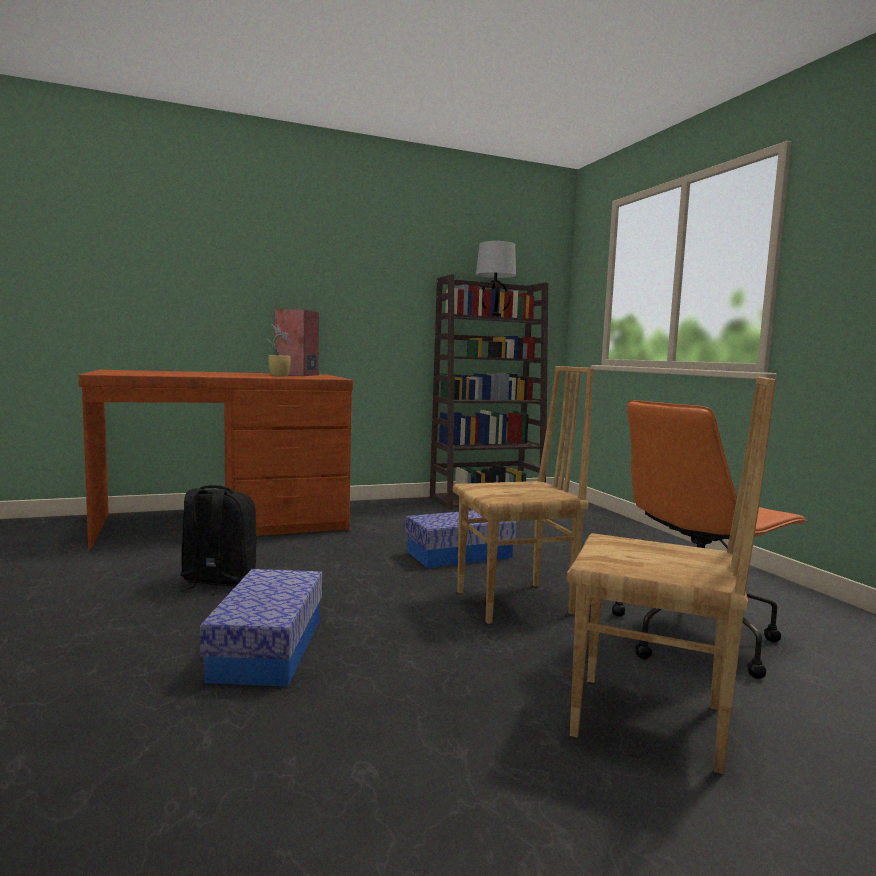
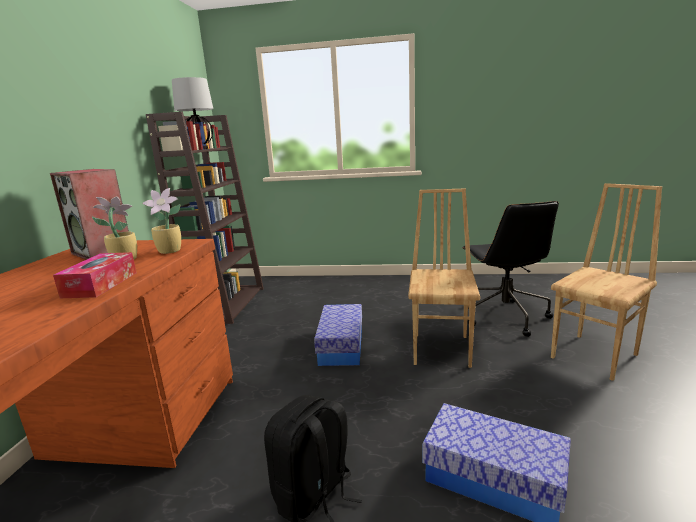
camera: 60 degrees left, 10 degrees up
(224, 375) = (101, 284): none -> tissue box
(307, 377) = (171, 251): none -> potted plant
(694, 637) = (503, 316): orange office chair -> black office chair

